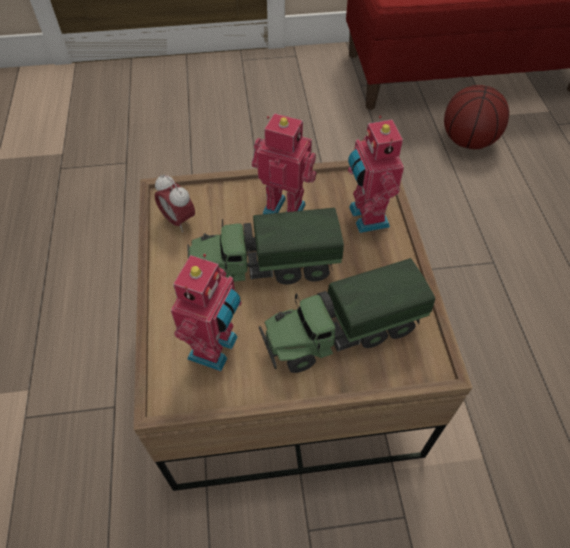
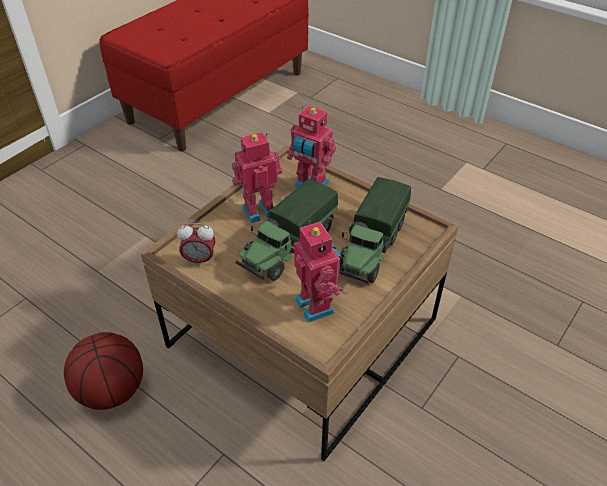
camera: 45 degrees left, 10 degrees down
(468, 140) = (269, 135): basketball -> basketball (112, 390)

